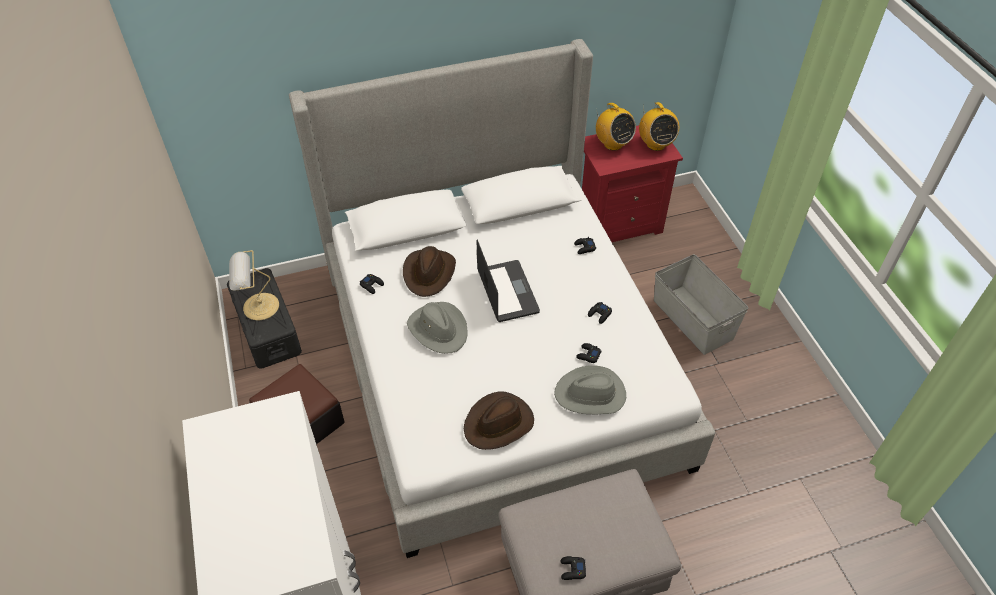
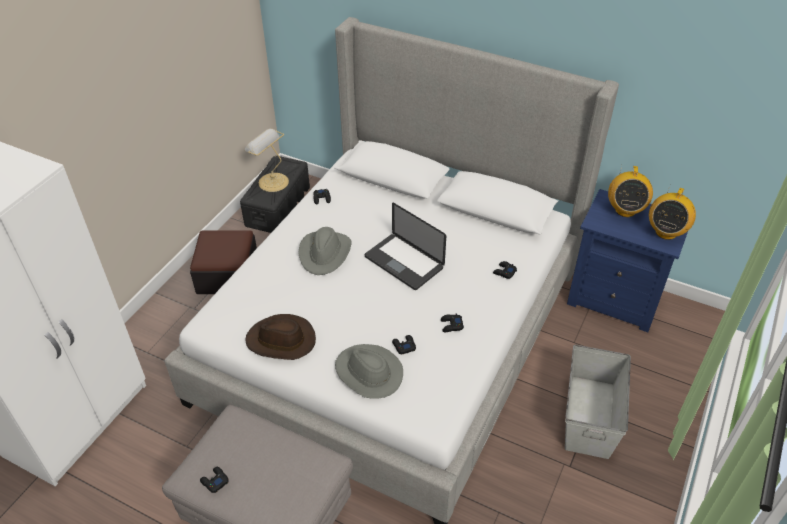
camera: 45 degrees right, 5 degrees down
(429, 273) = (368, 215): brown hat -> none
(507, 292) = (404, 262): laptop -> laptop turned 105 degrees clockwise
(618, 223) = (615, 299): red nightstand -> blue nightstand

